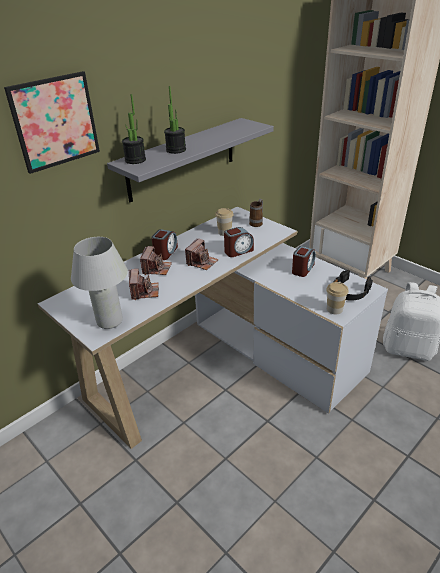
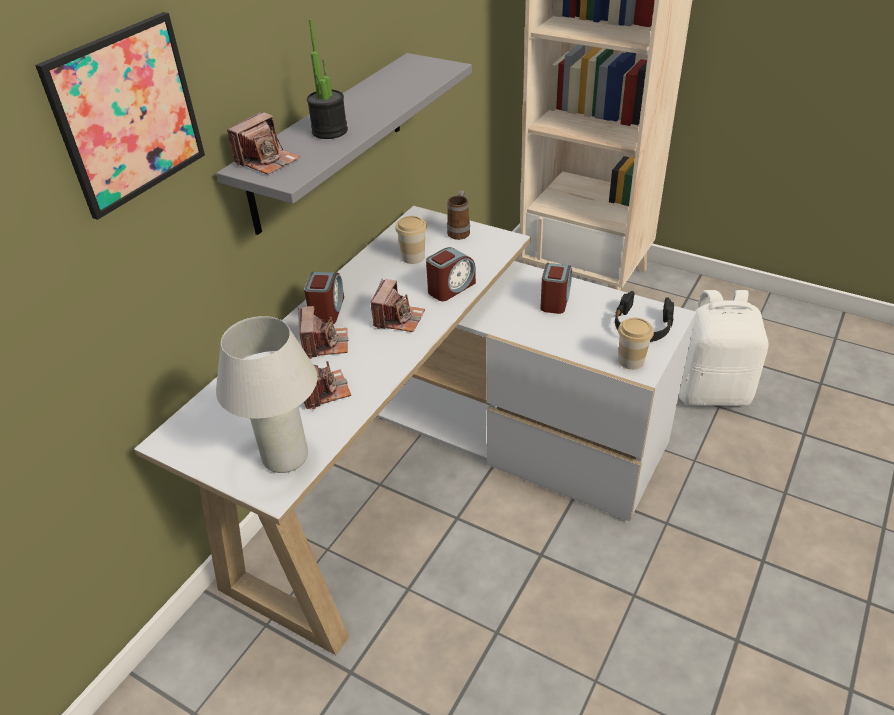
camera: 15 degrees left, 5 degrees up
(135, 160) = (267, 161): potted plant -> camera

